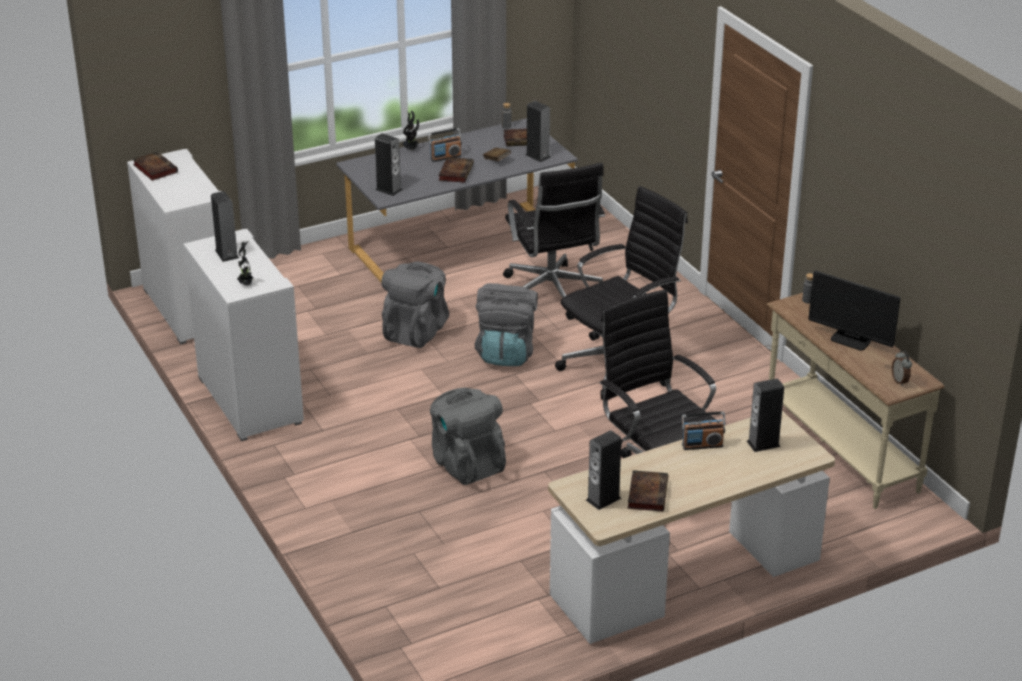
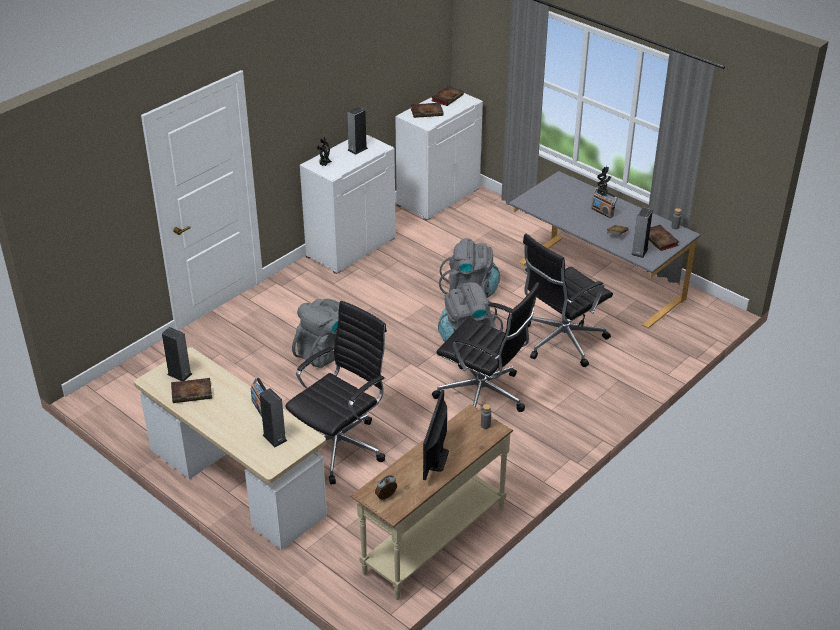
camera: 70 degrees right, 5 degrees up
(388, 189) = (536, 200): speaker -> none
(455, 172) = (583, 221): book -> book (427, 112)

